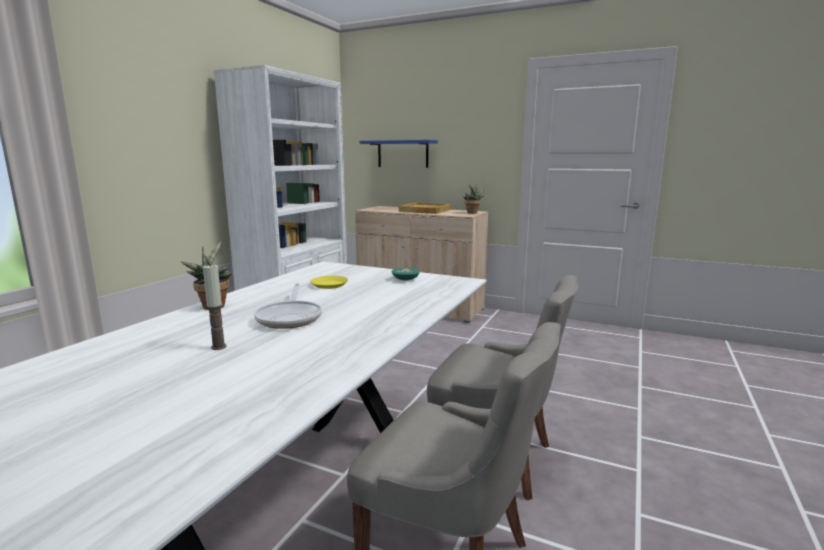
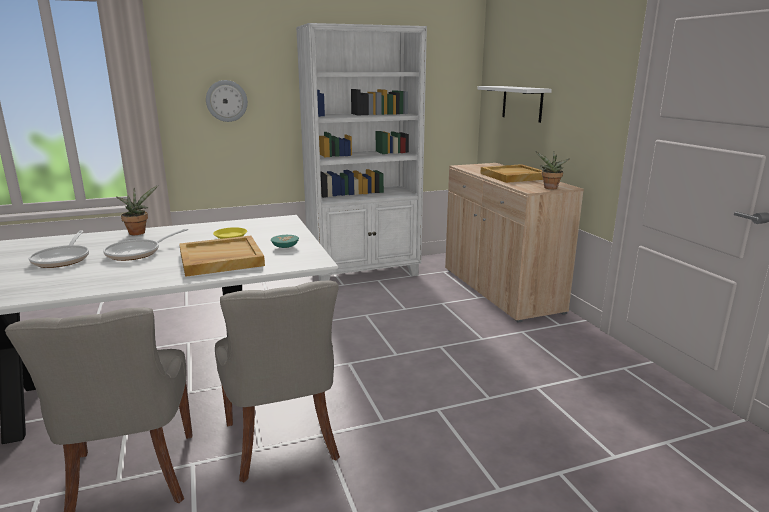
camera: 45 degrees right, 5 degrees up
(146, 149) = (226, 101): none -> wall clock
(218, 347) = (63, 259): candle -> frying pan
(391, 299) = (220, 259): none -> beige tray
(403, 154) = (522, 103): blue shelf -> white shelf

